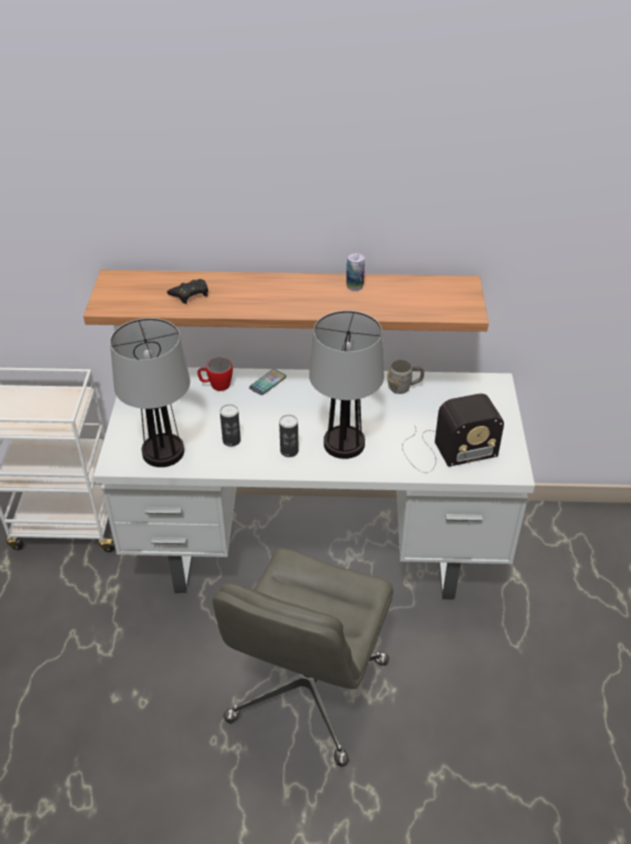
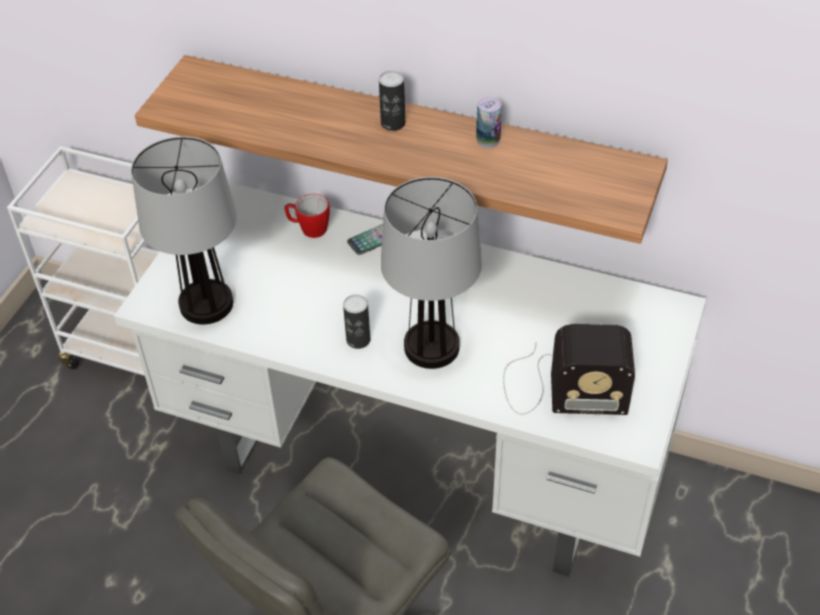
camera: 20 degrees right, 5 degrees up
(190, 294) = (274, 110): black game controller -> none
(231, 440) = (294, 308): can -> can (393, 123)
(404, 387) = (547, 286): grey mug -> none

